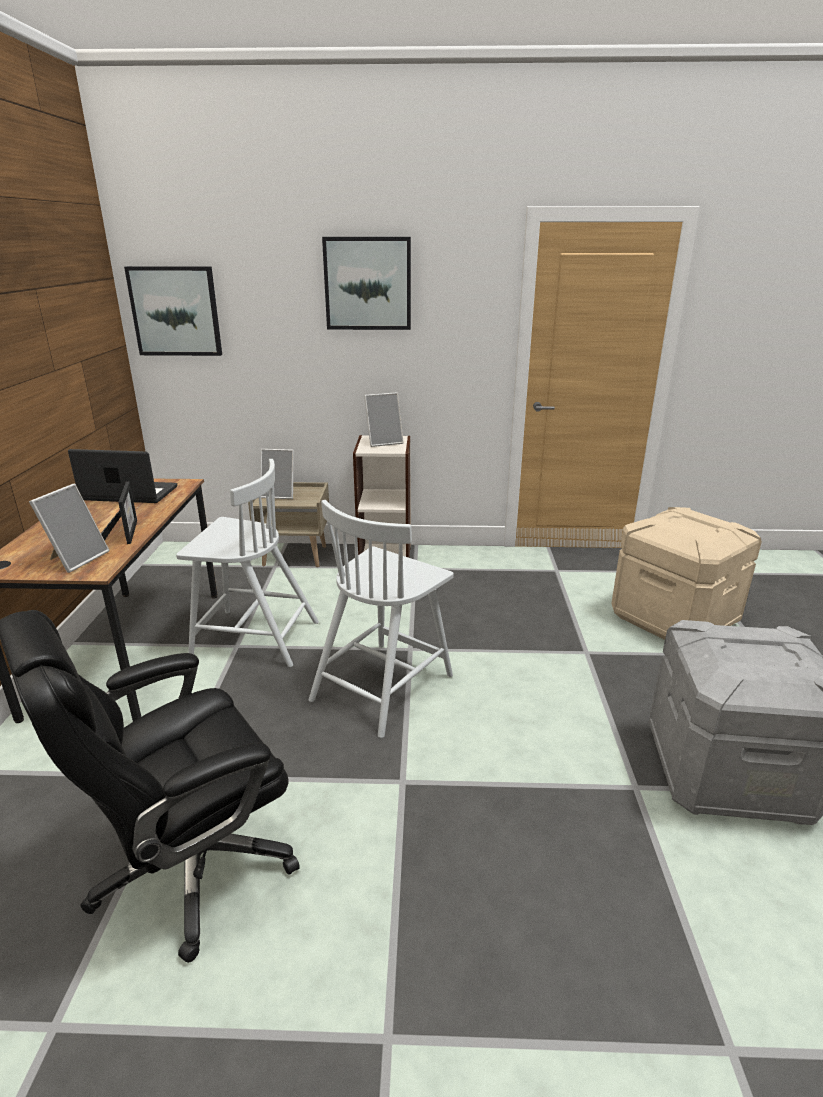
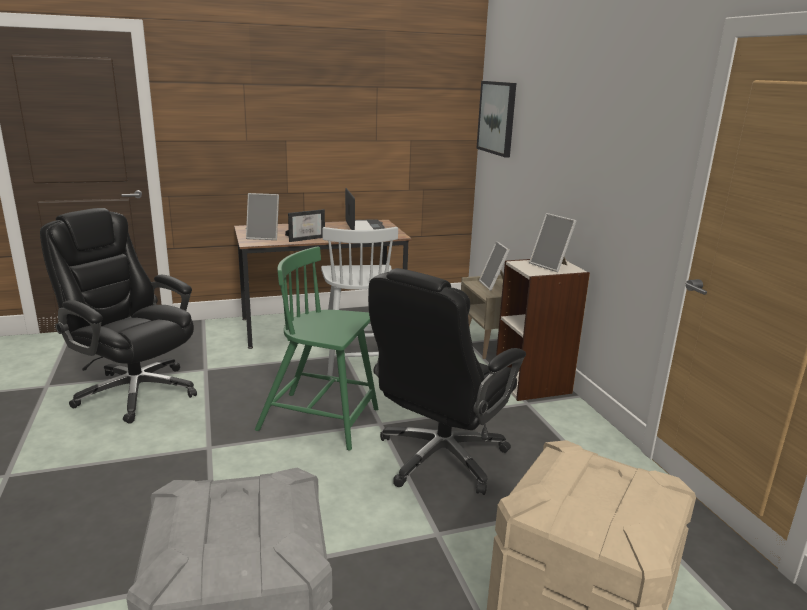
camera: 70 degrees right, 5 degrees down
(368, 284) = (589, 106): picture -> none
(383, 685) = (321, 420): white chair -> green chair
(483, 629) = (440, 458): none -> black office chair

